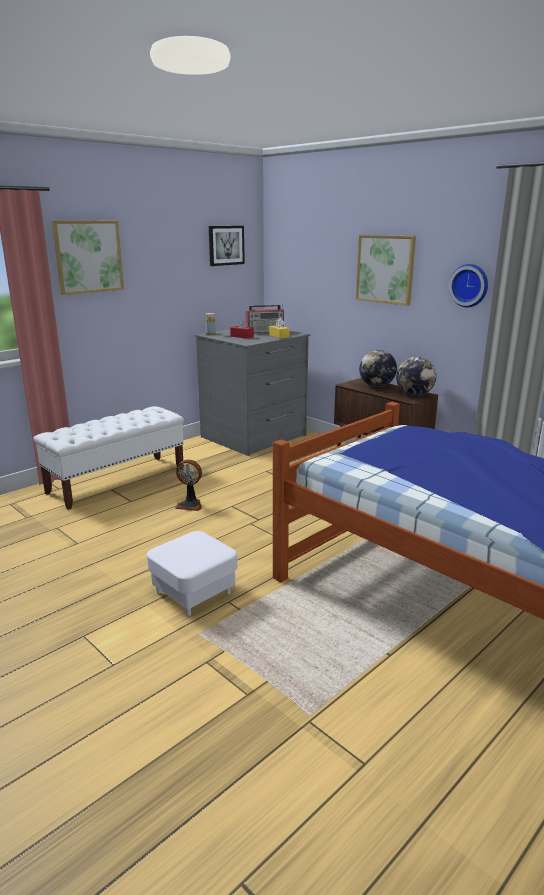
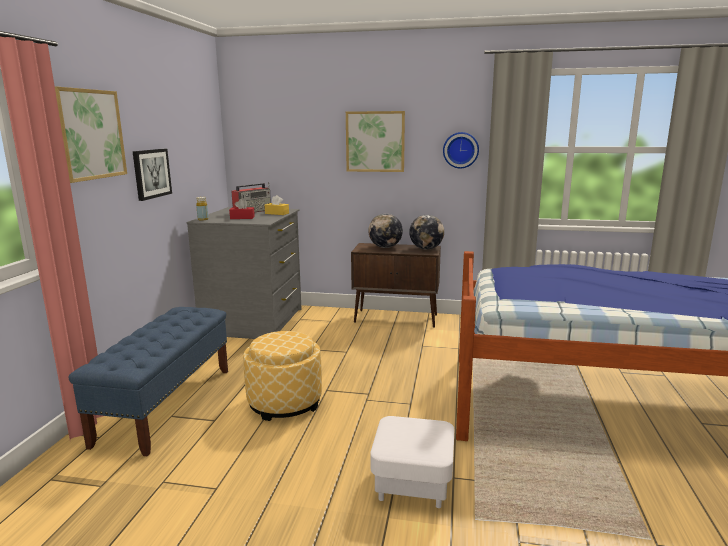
camera: 35 degrees left, 5 degrees down
(117, 481) = (166, 404): white bench -> blue bench
(190, 505) = (285, 402): fan -> ottoman
(226, 245) = (198, 125): picture -> picture (151, 173)

